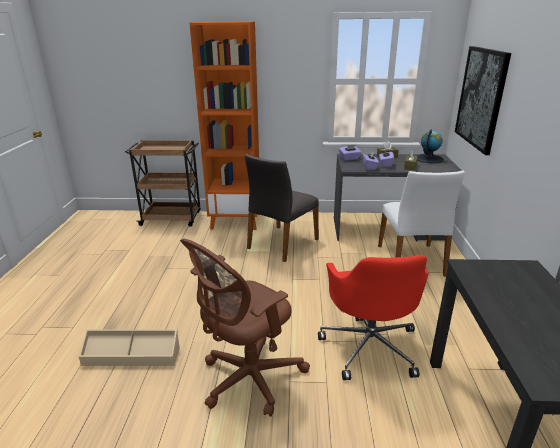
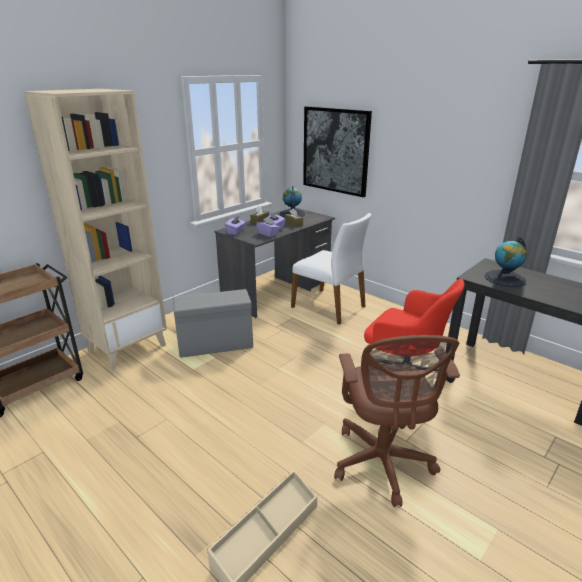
camera: 50 degrees left, 0 degrees up
(236, 221) = (127, 347): orange bookcase -> beige bookcase
(281, 243) = (214, 345): grey chair -> grey storage box
(503, 285) = (505, 278): none -> globe

